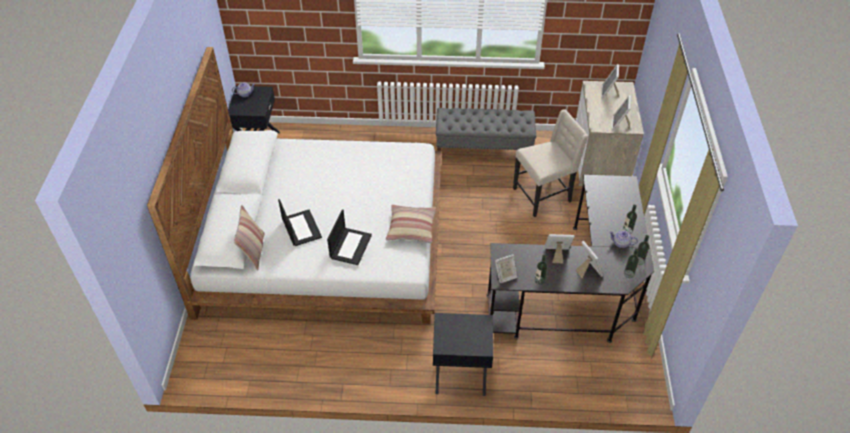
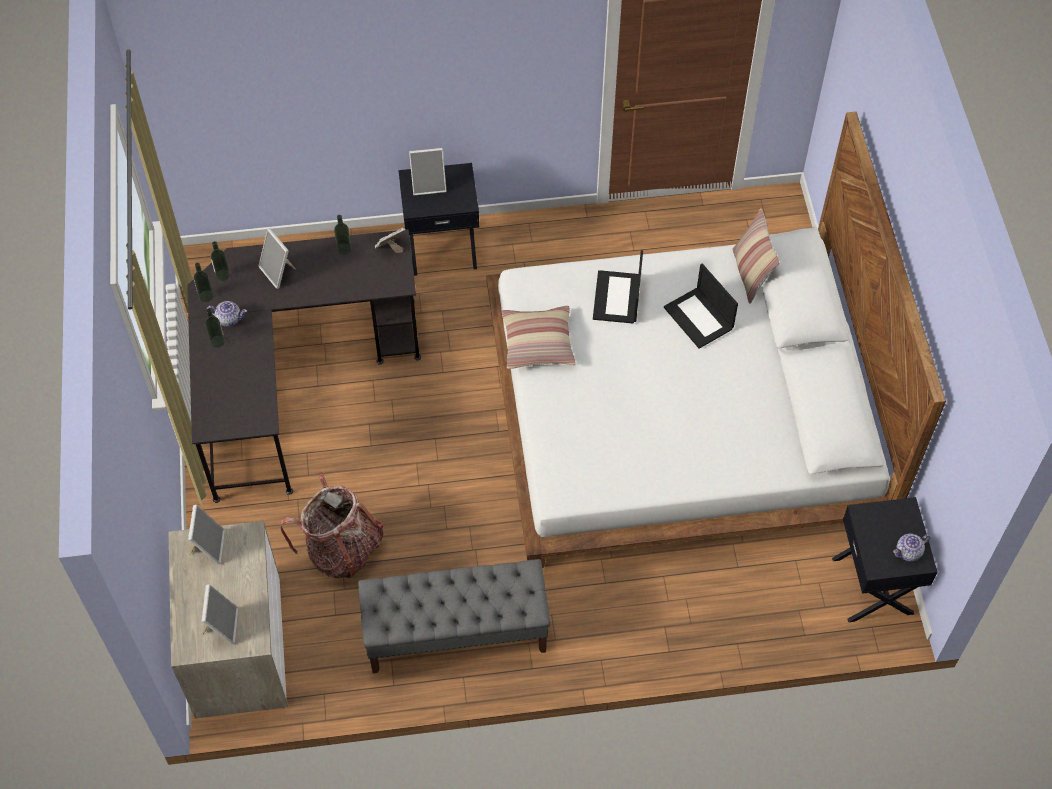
camera: 170 degrees right, 10 degrees up
(543, 195) = (342, 549): beige chair -> backpack
(556, 254) = (321, 289): picture frame -> picture frame (429, 184)

